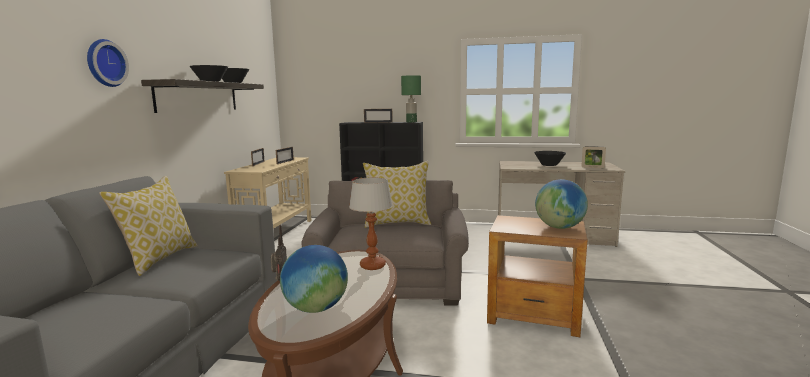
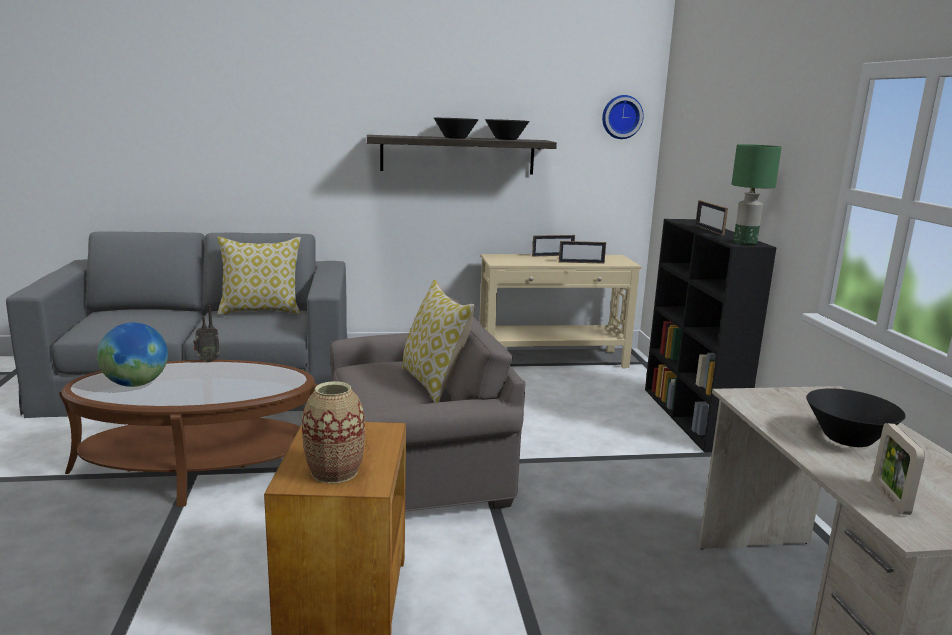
camera: 70 degrees right, 5 degrees up
(104, 63) = (323, 118): wall clock -> wall clock (621, 117)
(372, 266) = (250, 391): table lamp -> none
(559, 227) = (334, 472): globe -> vase

